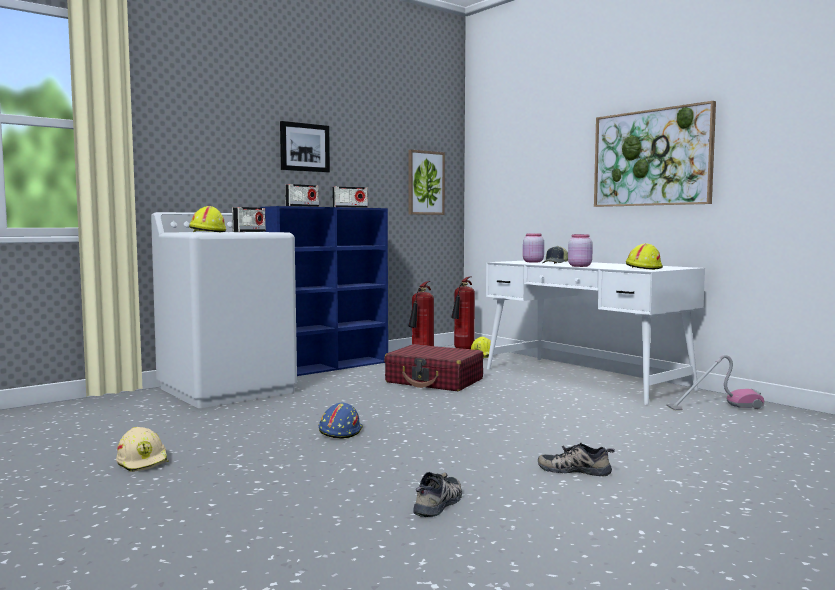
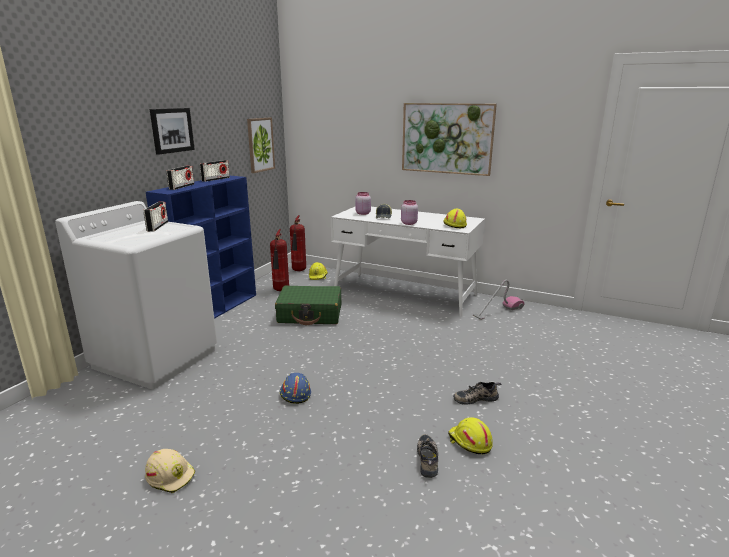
camera: 25 degrees left, 15 degrees up
(207, 232) = (130, 239): yellow hard hat -> yellow hard hat (469, 442)
(434, 381) = (310, 314): red suitcase -> green suitcase

